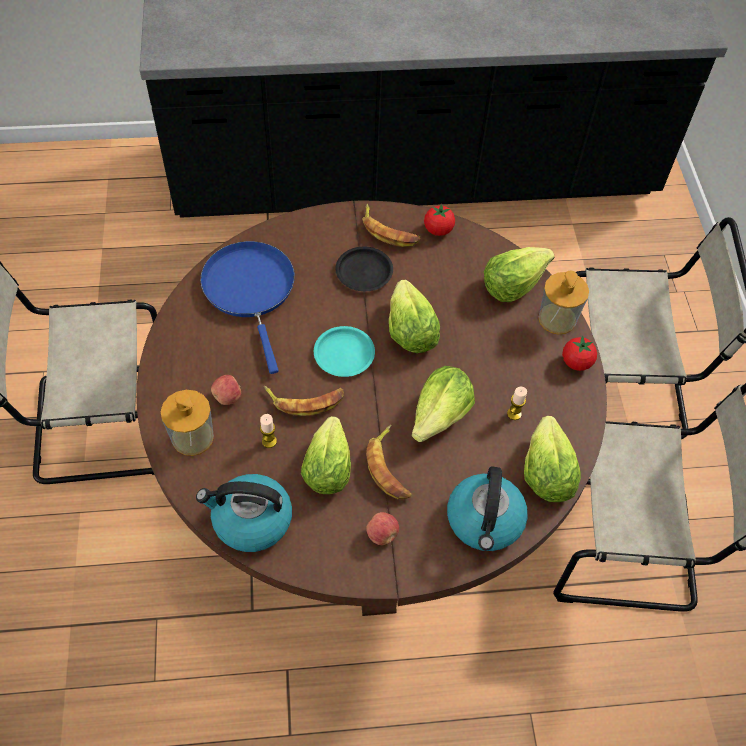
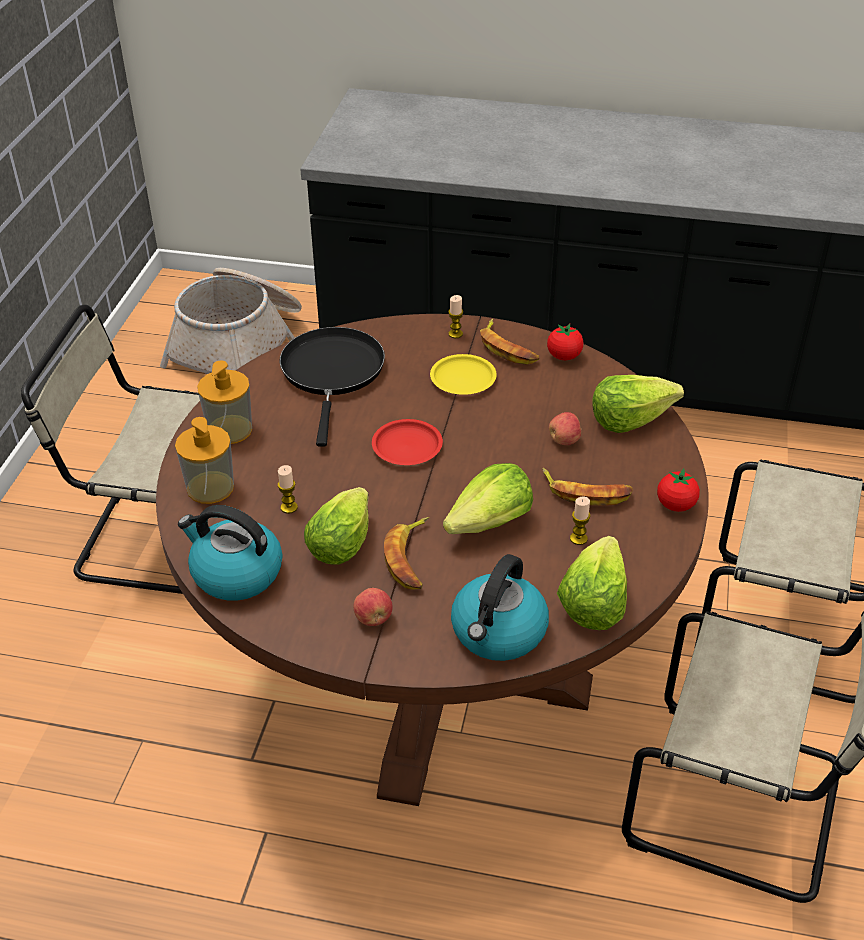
camera: 20 degrees right, 15 degrees down
(91, 214) = (239, 344): none -> basket
(228, 397) = (264, 460): apple -> apple (564, 440)
(250, 290) = (332, 373): blue frying pan -> black frying pan
(305, 400) = (345, 479): banana -> banana (586, 492)
(340, 225) = (455, 334): none -> candle
(344, 354) = (407, 446): turquoise plate -> red plate
(364, 271) = (463, 378): black plate -> yellow plate
(410, 331) = (490, 439): lettuce -> none
(557, 319) = (669, 460): soap dispenser -> soap dispenser (230, 429)

